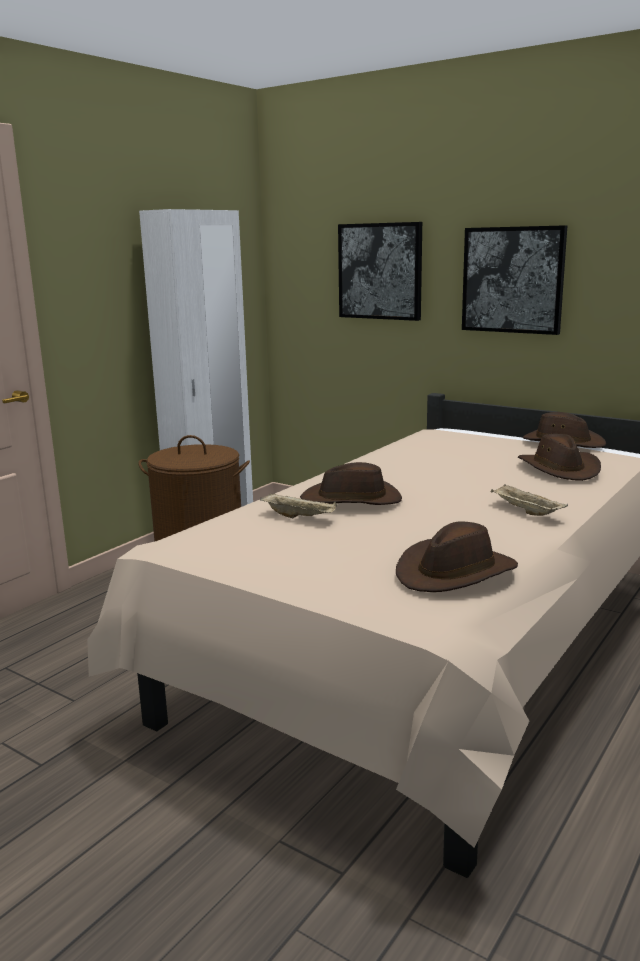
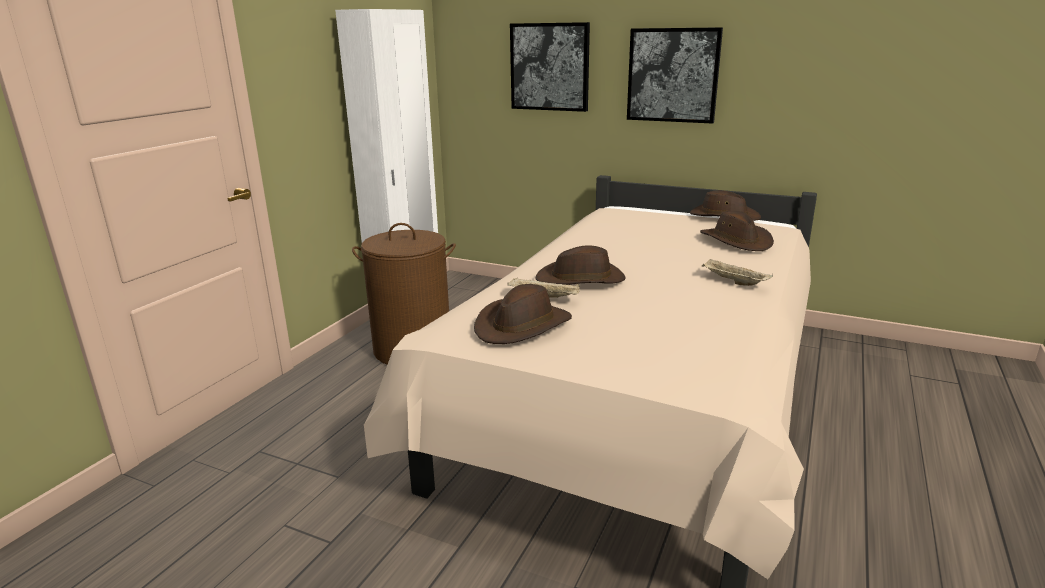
camera: 10 degrees left, 5 degrees up
(455, 572) = (711, 343): brown hat -> brown hat (522, 326)

